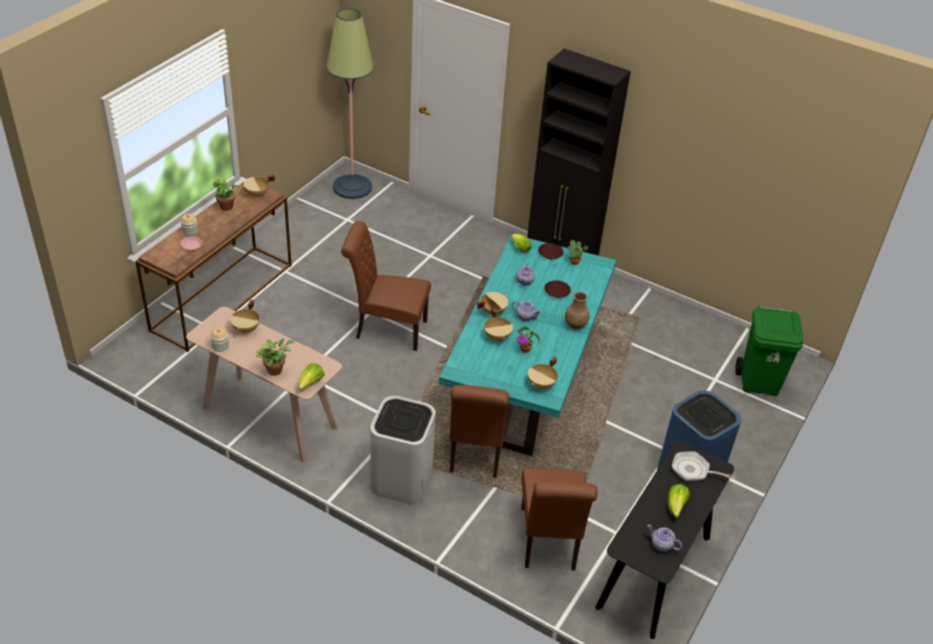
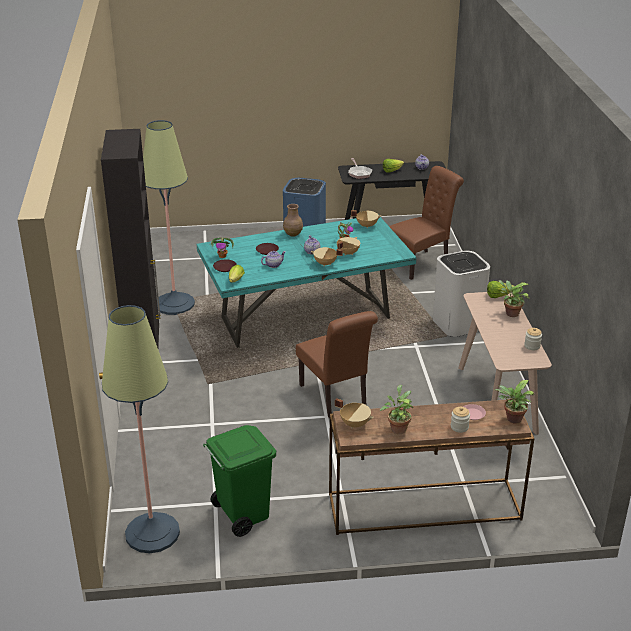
camera: 125 degrees left, 10 degrees down
(160, 257) = (512, 419): none -> potted plant
(246, 329) = (500, 345): beige cooking pot -> none
(476, 453) = (396, 309): brown chair -> none
(632, 316) = (175, 304): none -> floor lamp
(759, 383) = (188, 244): green trash can -> green trash can (242, 514)

